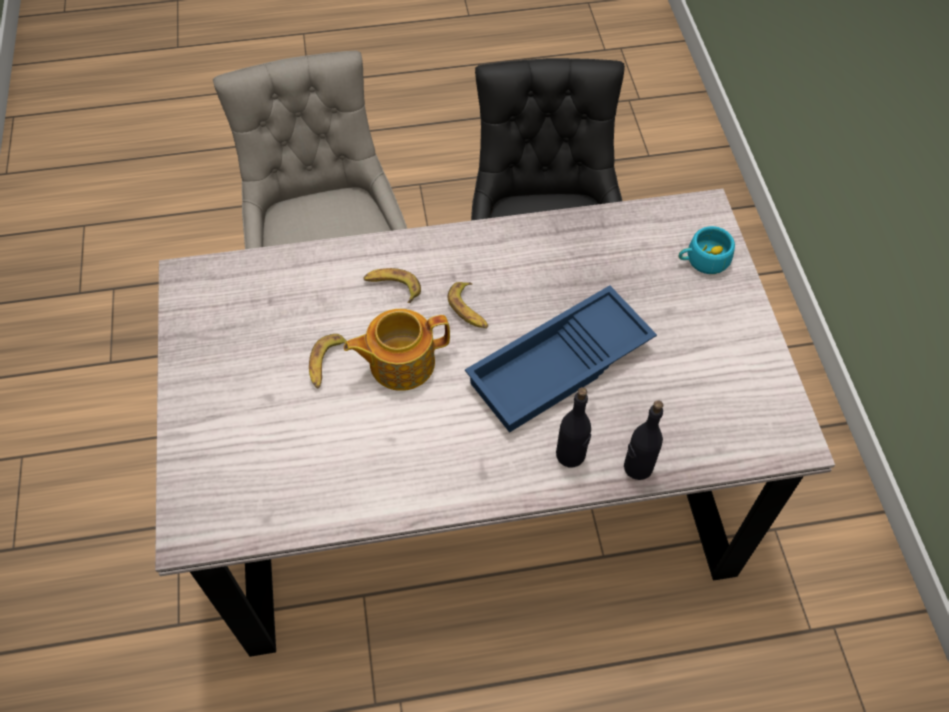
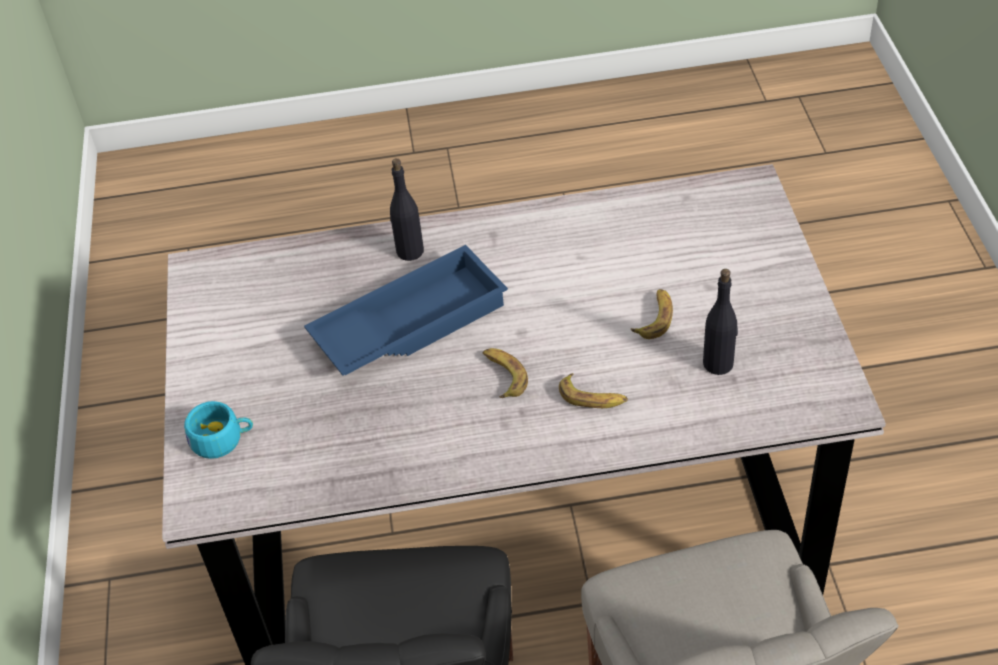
camera: 175 degrees left, 10 degrees down
(400, 362) = (577, 321): teapot -> none
(637, 467) = (349, 244): black bottle -> black bottle (718, 363)

